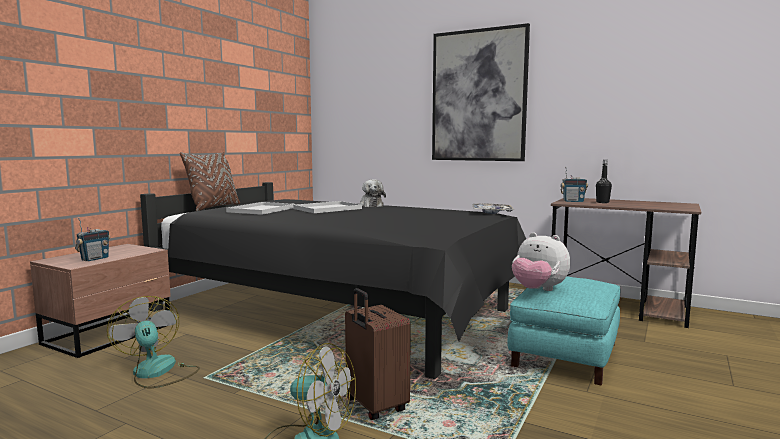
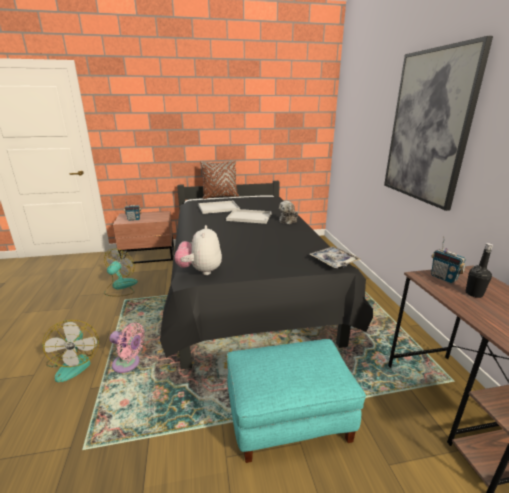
camera: 50 degrees right, 15 degrees up
(375, 406) = (128, 364): brown suitcase -> pink fan
(538, 290) = (256, 354): plush toy -> plush toy (200, 271)

